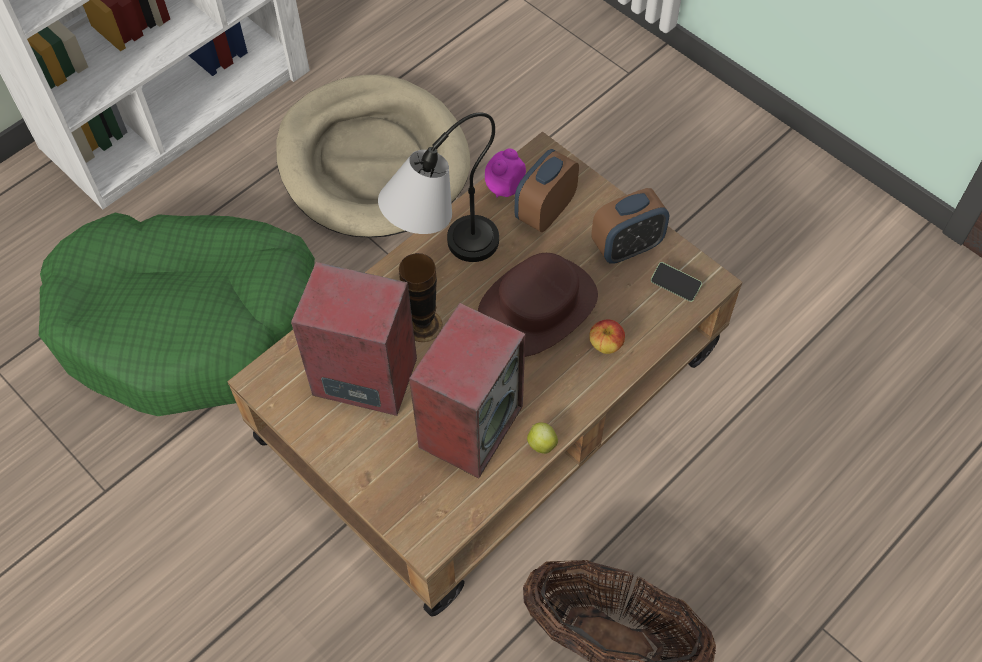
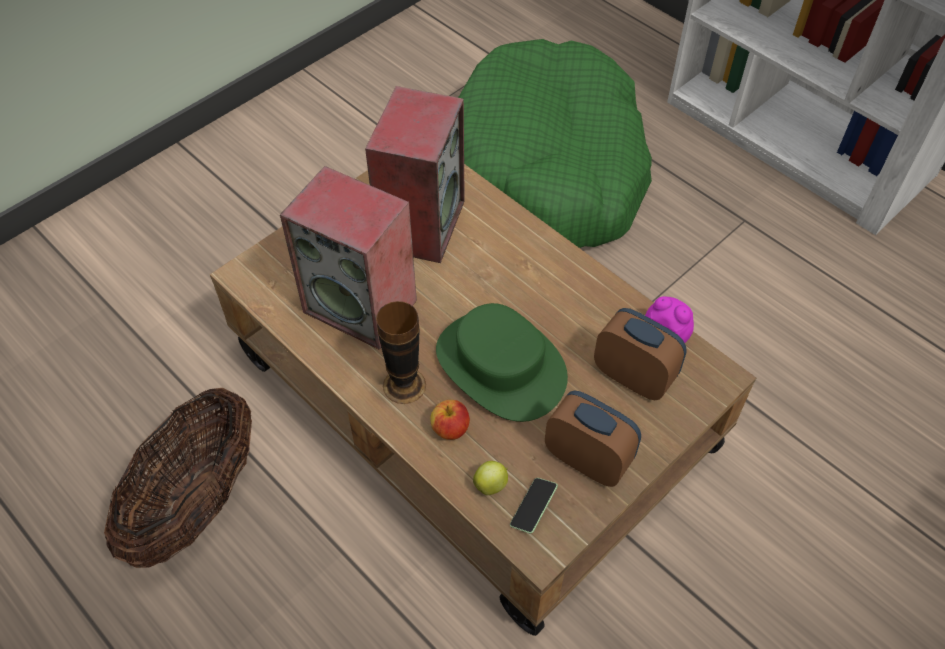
camera: 90 degrees right, 5 degrees down
(373, 161) = (760, 294): beige dog bed -> none
(423, 325) = (479, 267): vase -> vase (404, 385)
(441, 256) = (565, 281): table lamp -> none
(538, 308) = (500, 366): brown hat -> green hat
(541, 444) = (334, 364): apple -> apple (491, 484)
(627, 247) = (588, 459): alarm clock -> alarm clock turned 150 degrees clockwise

